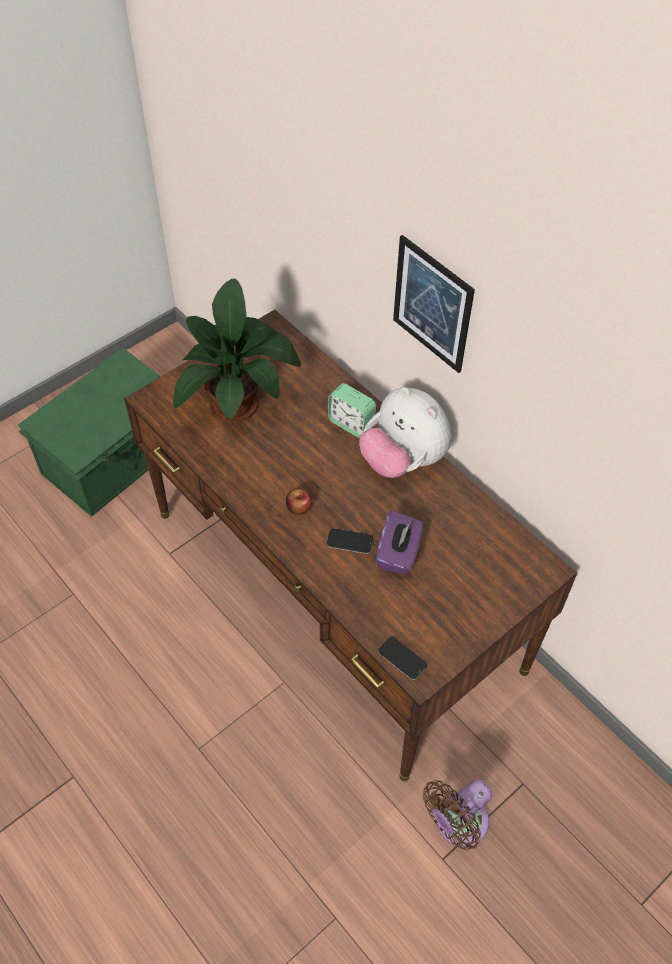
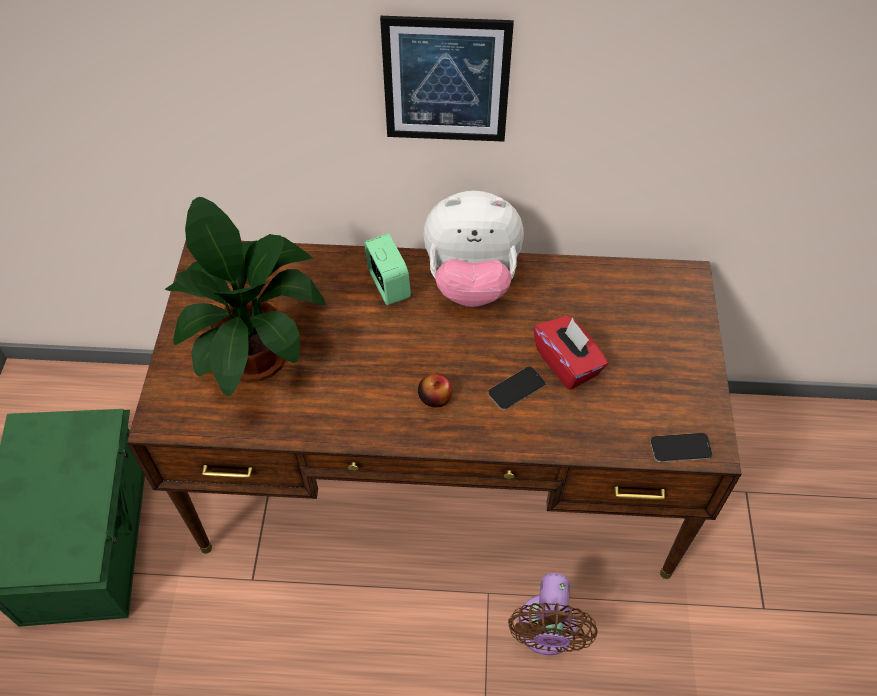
camera: 45 degrees left, 0 degrees up
(351, 423) = (388, 286): alarm clock -> alarm clock turned 105 degrees counterclockwise
(398, 553) = (567, 363): purple tissue box -> red tissue box
(457, 824) = (741, 570): brown fan -> brown fan (546, 632)

